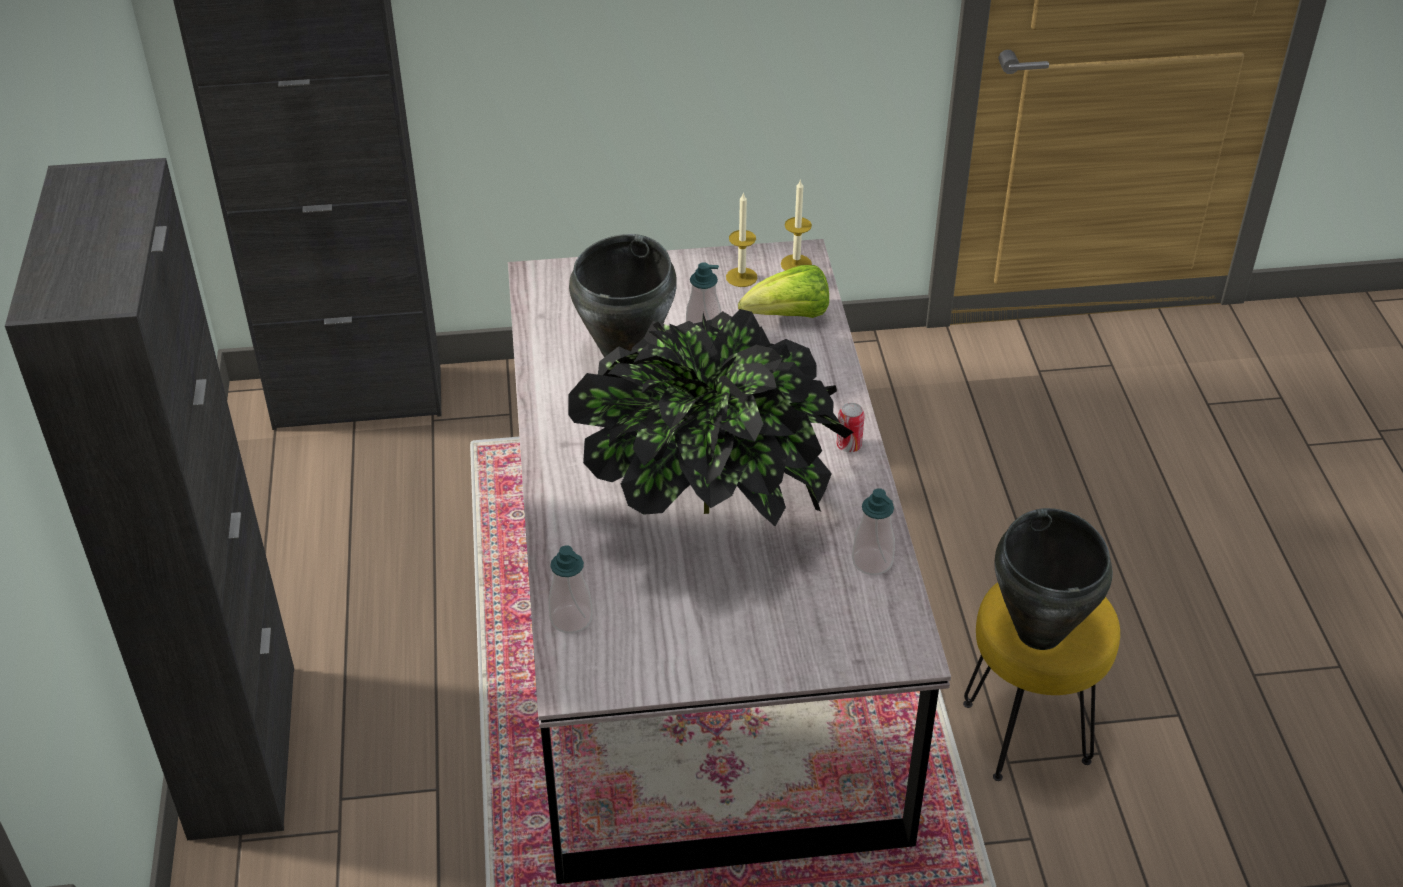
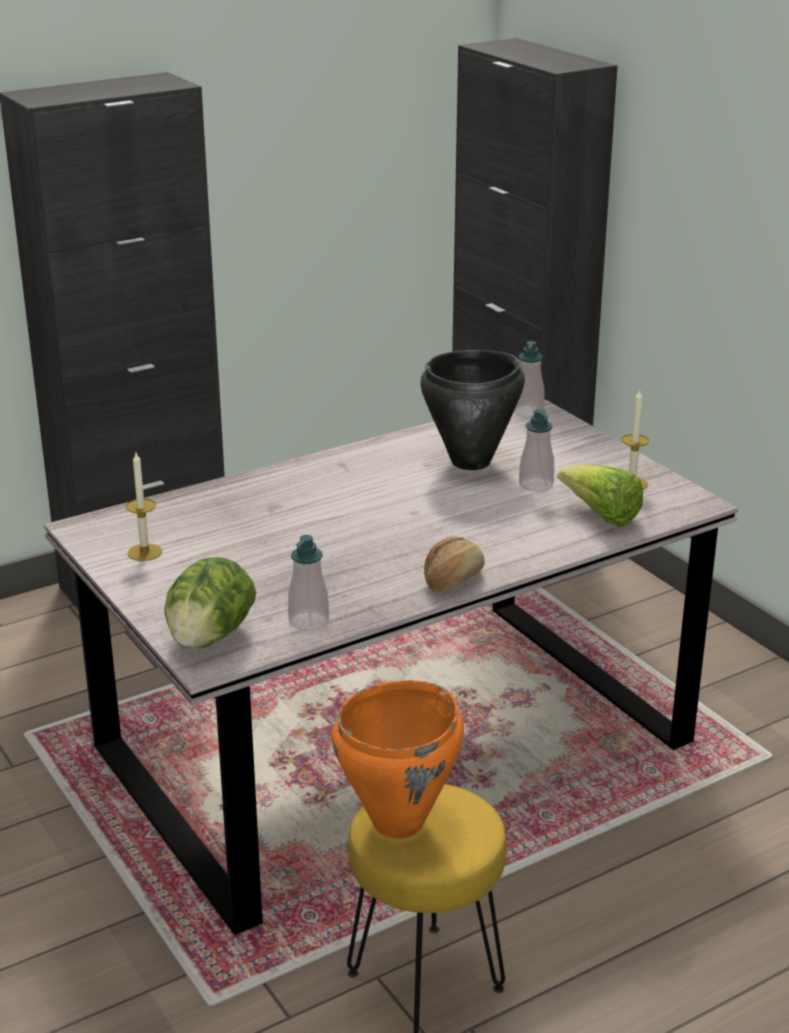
camera: 65 degrees right, 15 degrees down
(571, 619) = (150, 511): soap dispenser -> soap dispenser (528, 411)
(710, 508) = (316, 536): potted plant -> none
(796, 264) = (682, 503): candle -> candle (144, 552)
(849, 445) = (452, 579): can -> bread
(866, 638) = (209, 638): none -> lettuce
(1040, 632) = (399, 823): black cooking pot -> orange cooking pot

